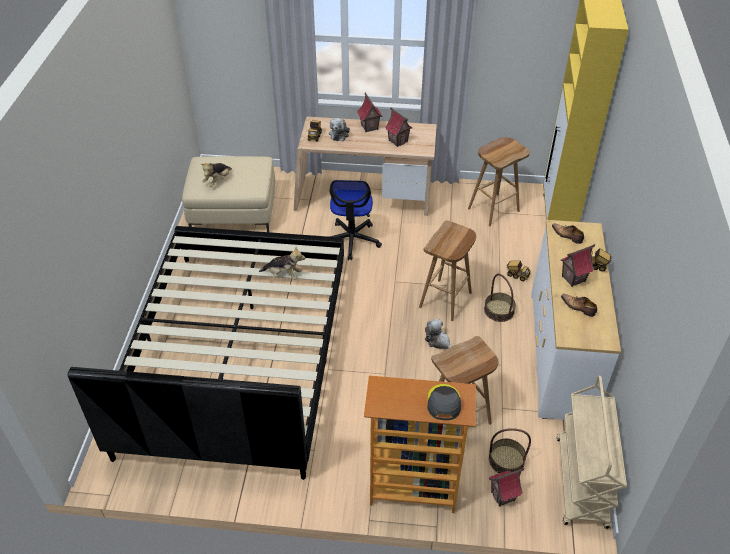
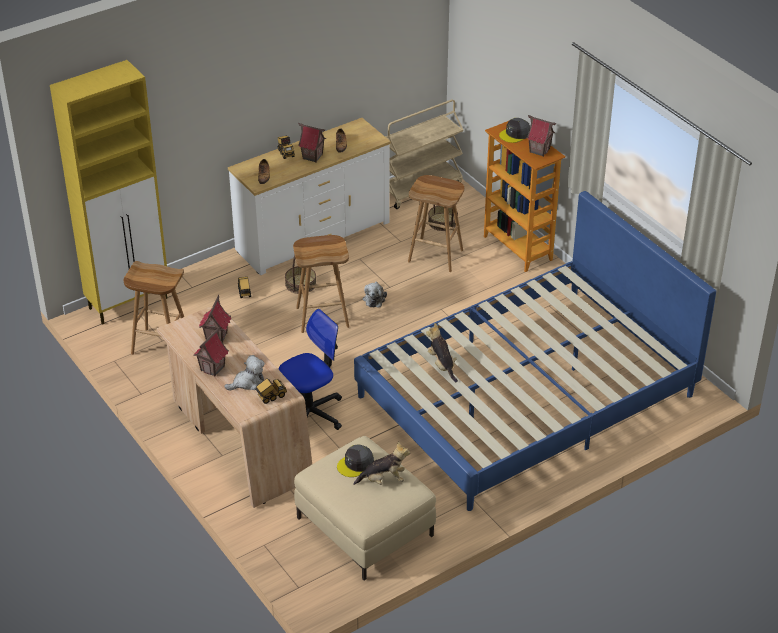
camera: 130 degrees left, 5 degrees down
(237, 356) = (527, 396): black bed -> blue bed
(244, 177) = (355, 464): none -> grey cap
(503, 496) = (472, 212): toy house -> toy house (539, 150)

